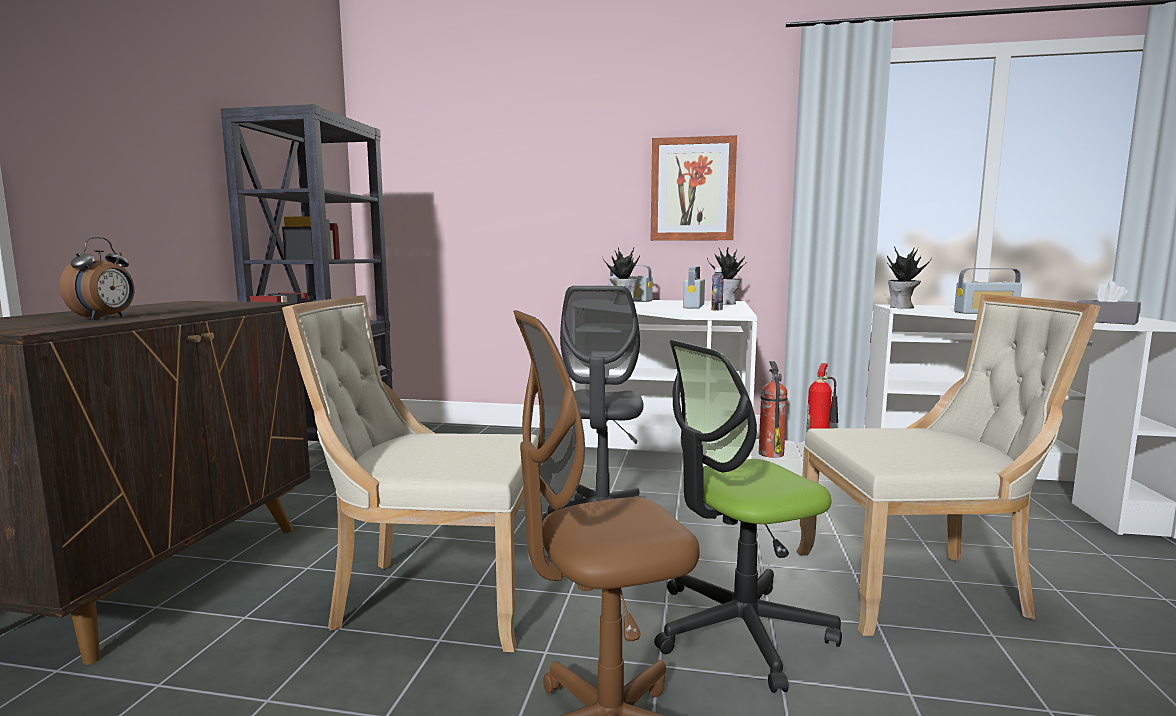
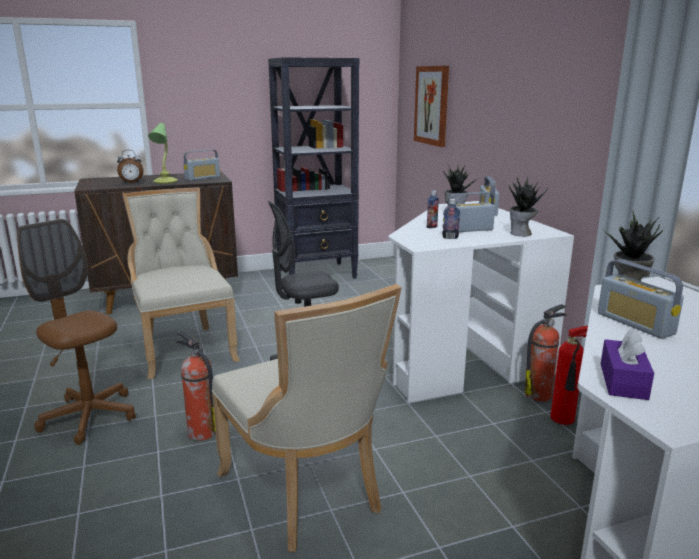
camera: 60 degrees right, 10 degrees up
(174, 311) = (164, 182): none -> table lamp
(219, 304) = (202, 178): none -> radio
(667, 308) = (432, 227): none -> bottle
(692, 189) = (557, 108): picture -> picture (432, 105)
(739, 630) = (201, 431): office chair -> fire extinguisher
(1106, 322) = (623, 381): grey tissue box -> purple tissue box

